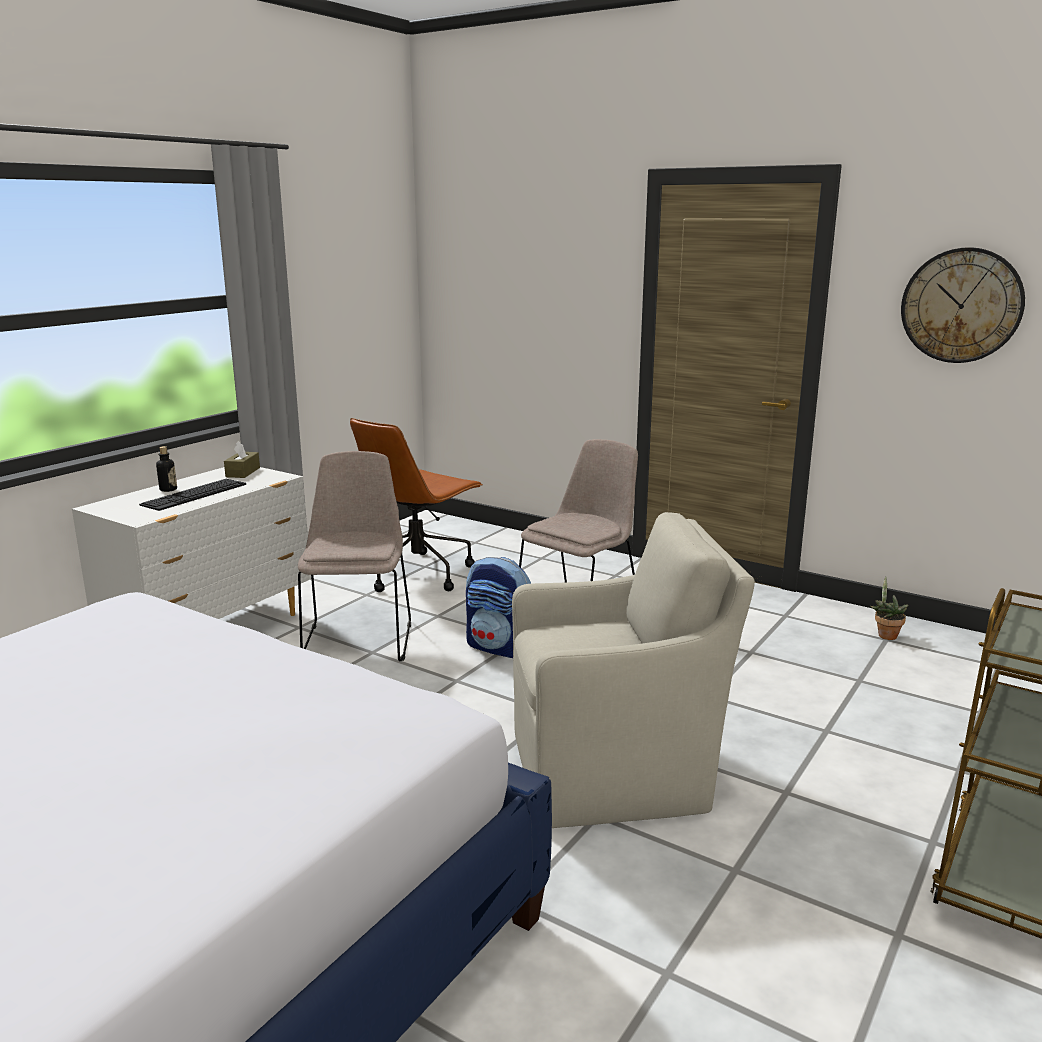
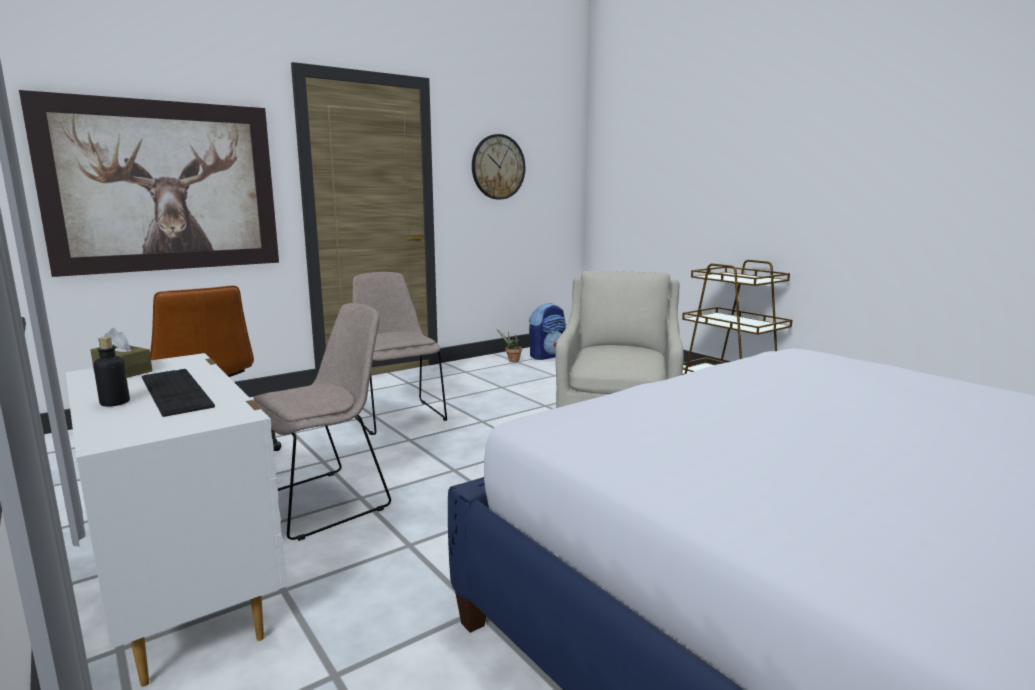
camera: 70 degrees left, 5 degrees down
(358, 639) = (324, 501): beige chair -> beige chair turned 120 degrees clockwise
(501, 648) = (416, 447): backpack -> backpack (547, 356)
(519, 311) = (164, 187): none -> picture

